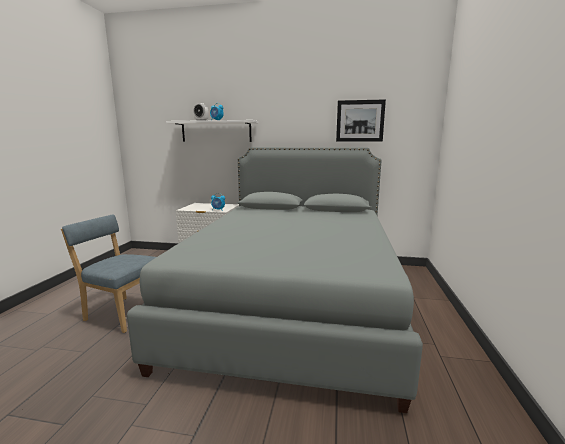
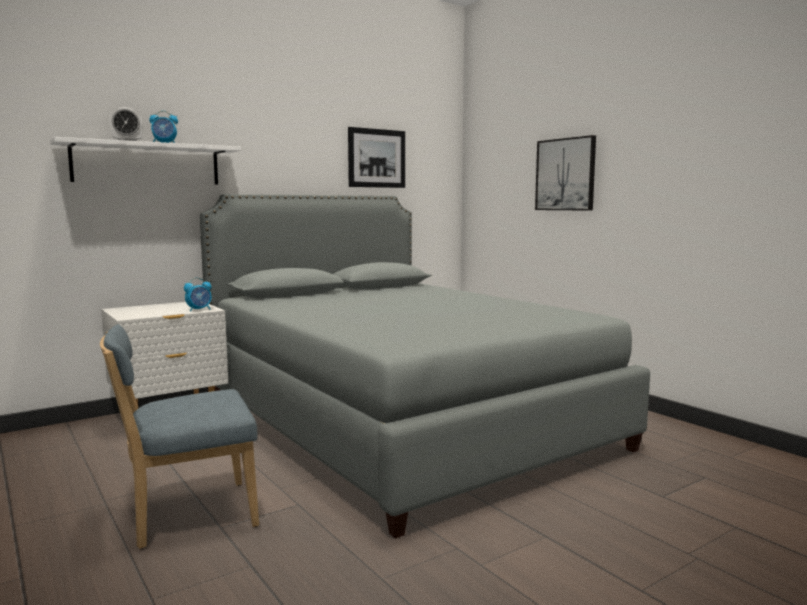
camera: 45 degrees left, 5 degrees down
(487, 129) = (565, 174): none -> picture

